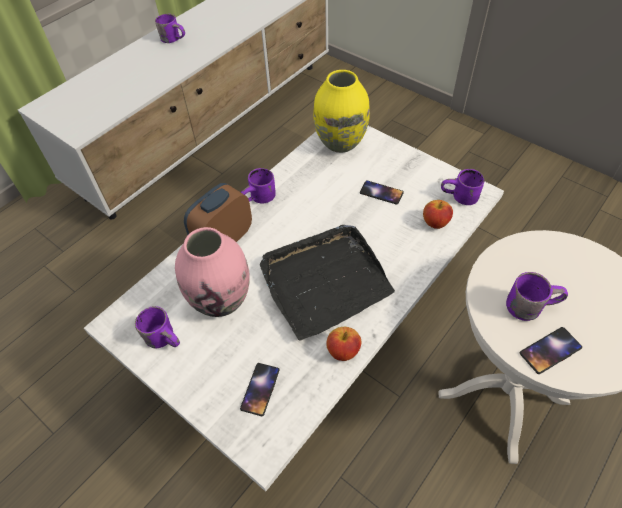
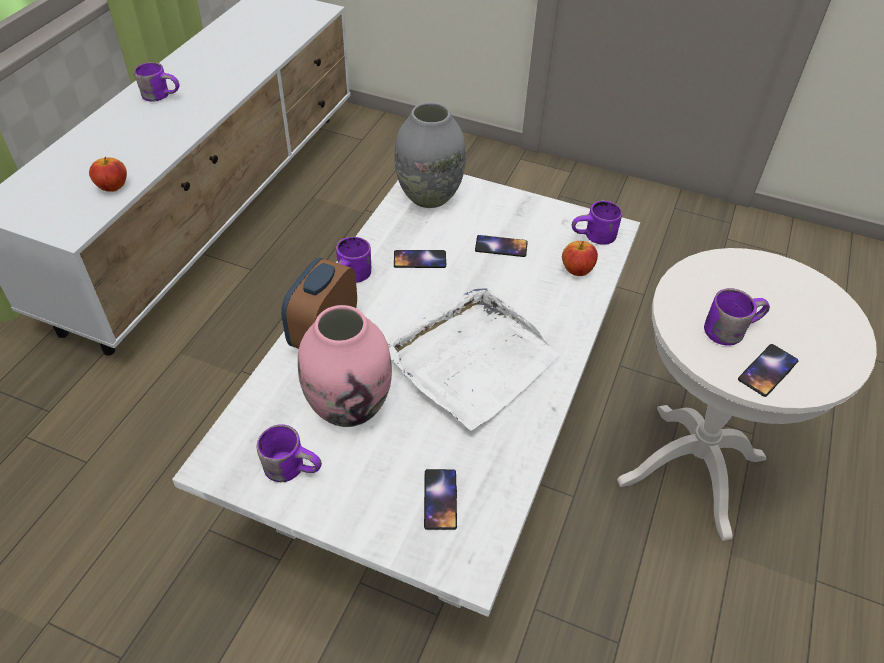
camera: 20 degrees left, 5 degrees down
(315, 193) = (420, 259): none -> phone
(324, 282) = (471, 360): black tray -> white tray
(340, 143) = (428, 196): yellow vase -> grey vase
(343, 351) = (524, 434): apple -> apple (112, 187)

